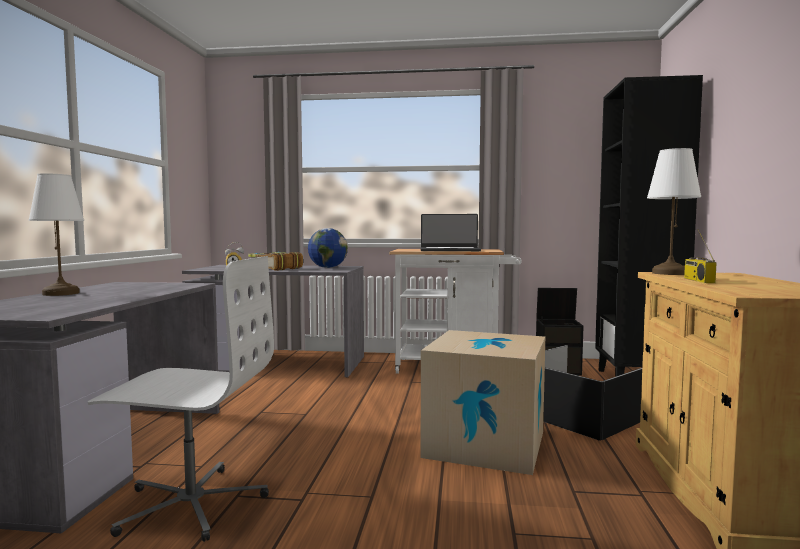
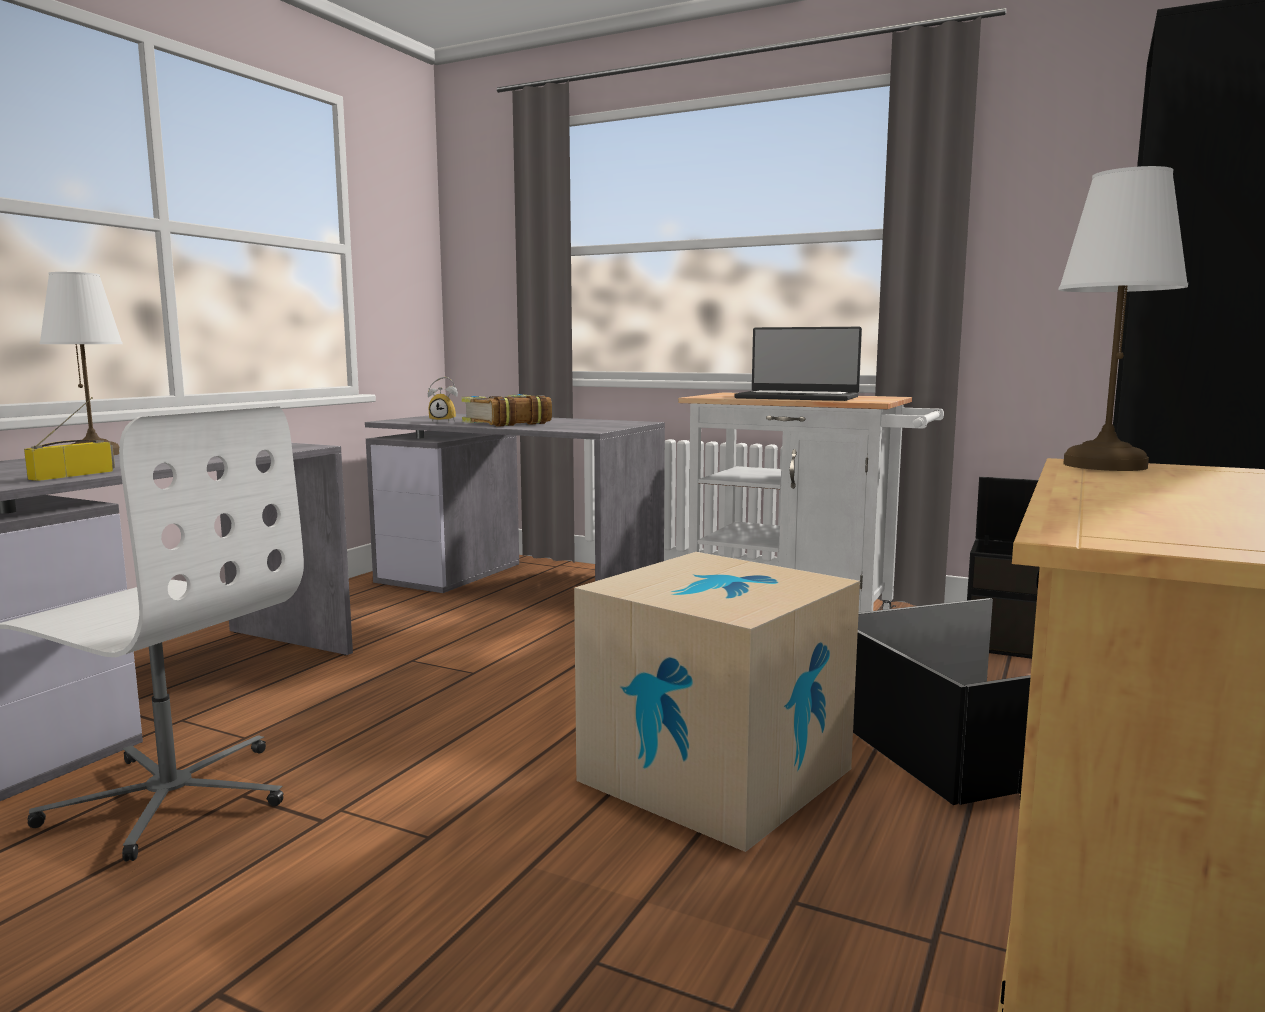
camera: 20 degrees right, 5 degrees up
(327, 267) = (593, 424): globe -> none
(697, 280) = (1100, 487): radio -> radio (73, 475)

